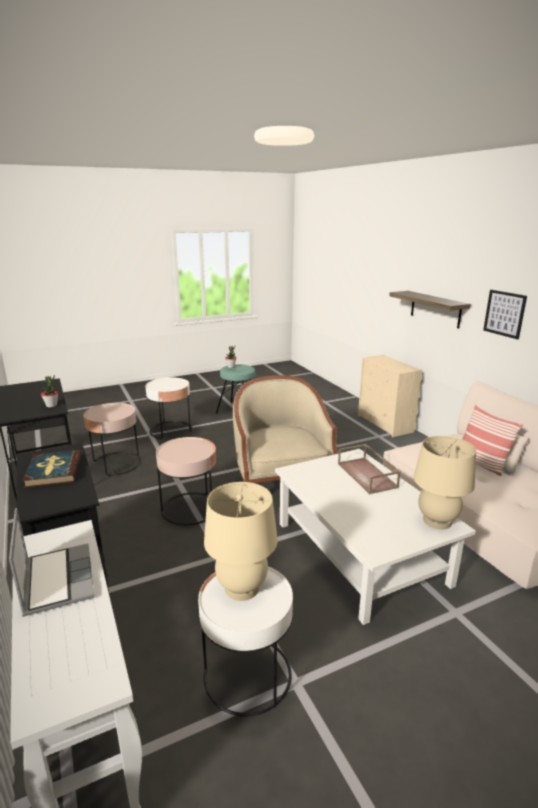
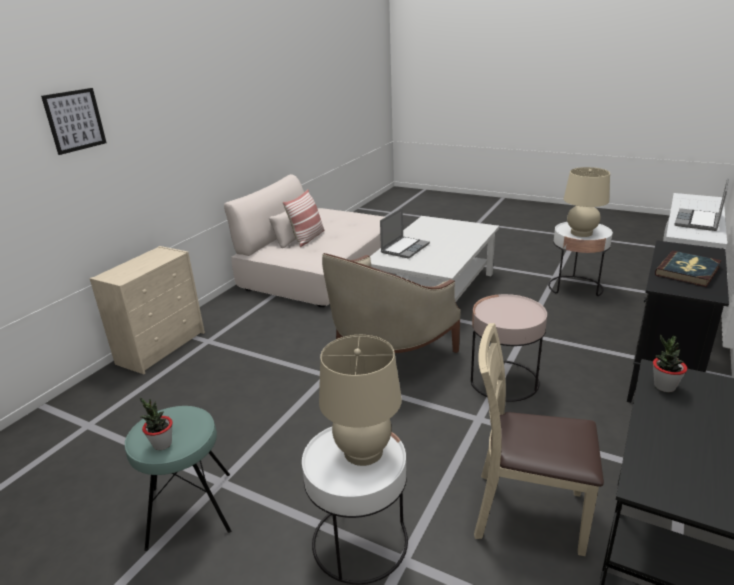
camera: 125 degrees left, 5 degrees up
(116, 463) = (527, 512): pink side table -> beige chair
(368, 475) = (404, 248): brown tray -> laptop
(435, 309) = (138, 163): shelf -> none
(437, 521) = (428, 223): beige table lamp -> beige table lamp (363, 451)
(504, 313) = (211, 128): picture -> picture (75, 120)

